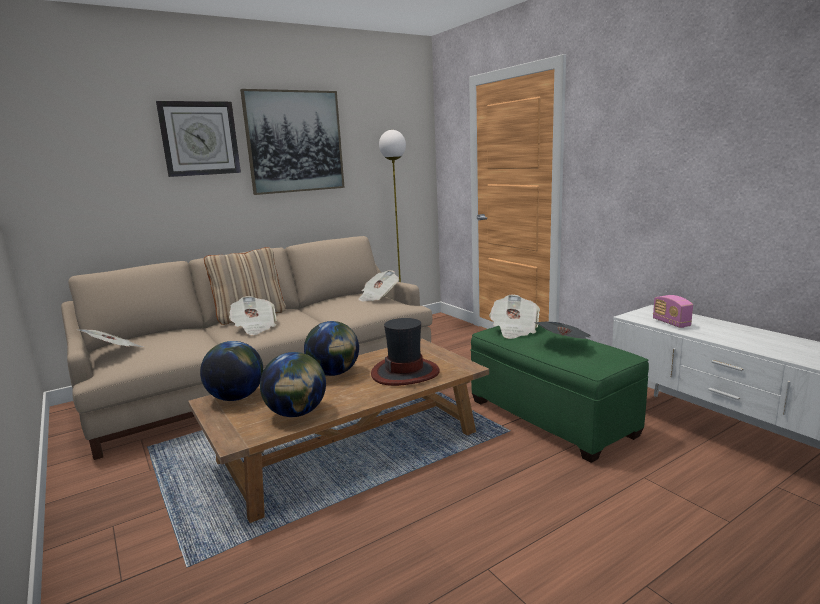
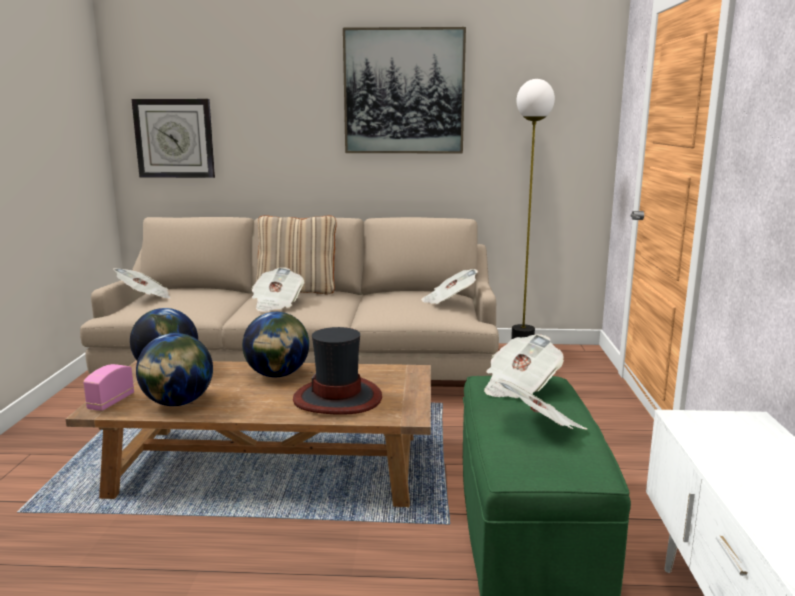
camera: 35 degrees right, 0 degrees up
(199, 138) = (292, 85): wall clock -> wall clock (174, 138)
(671, 323) = (725, 449): radio -> radio (111, 402)

